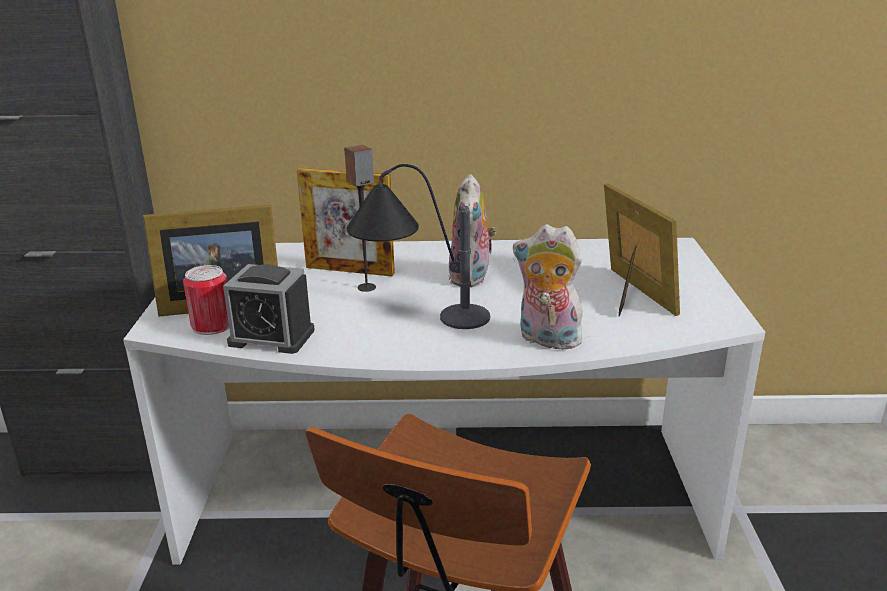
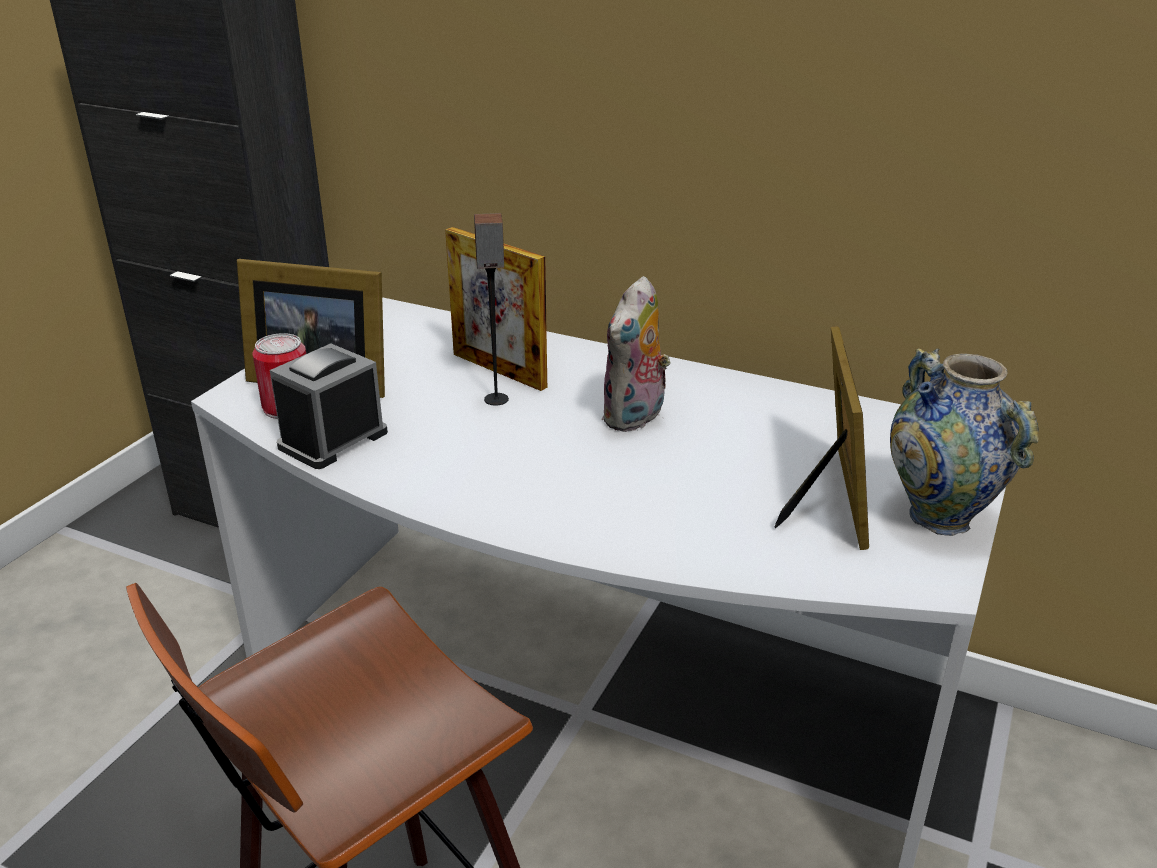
camera: 25 degrees right, 5 degrees up
(271, 337) = (333, 440): alarm clock -> alarm clock turned 90 degrees clockwise
(415, 312) = (520, 449): table lamp -> none
(546, 340) = (643, 535): plush toy -> none
(699, 289) = (940, 517): none -> vase

